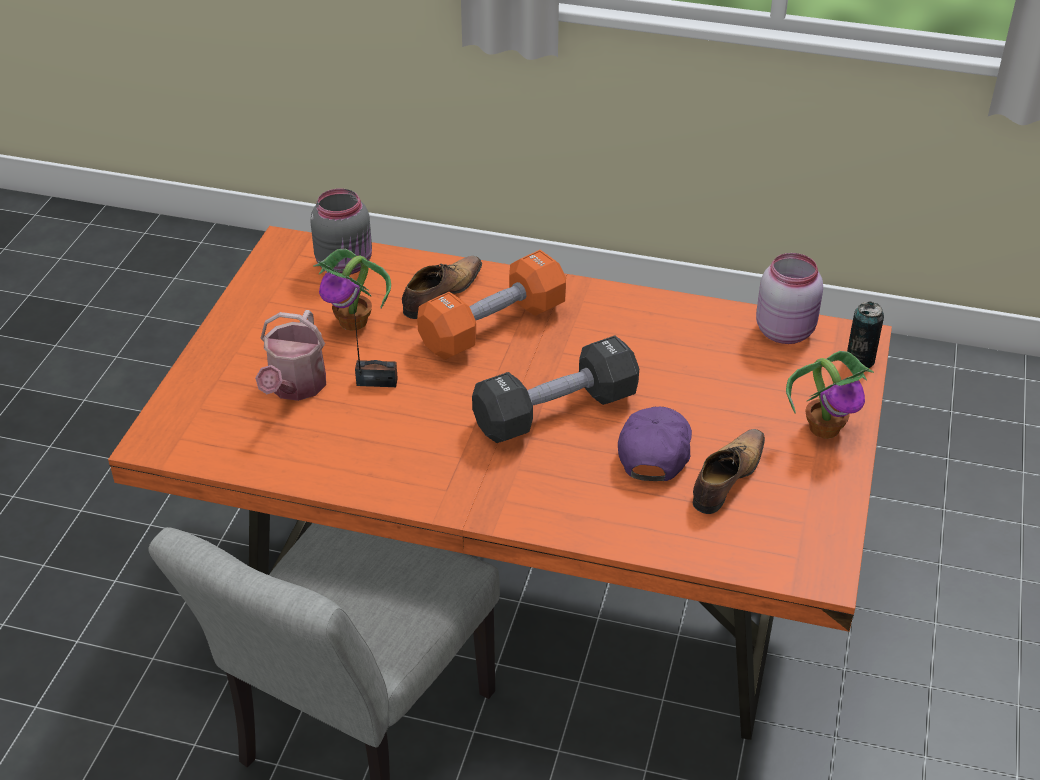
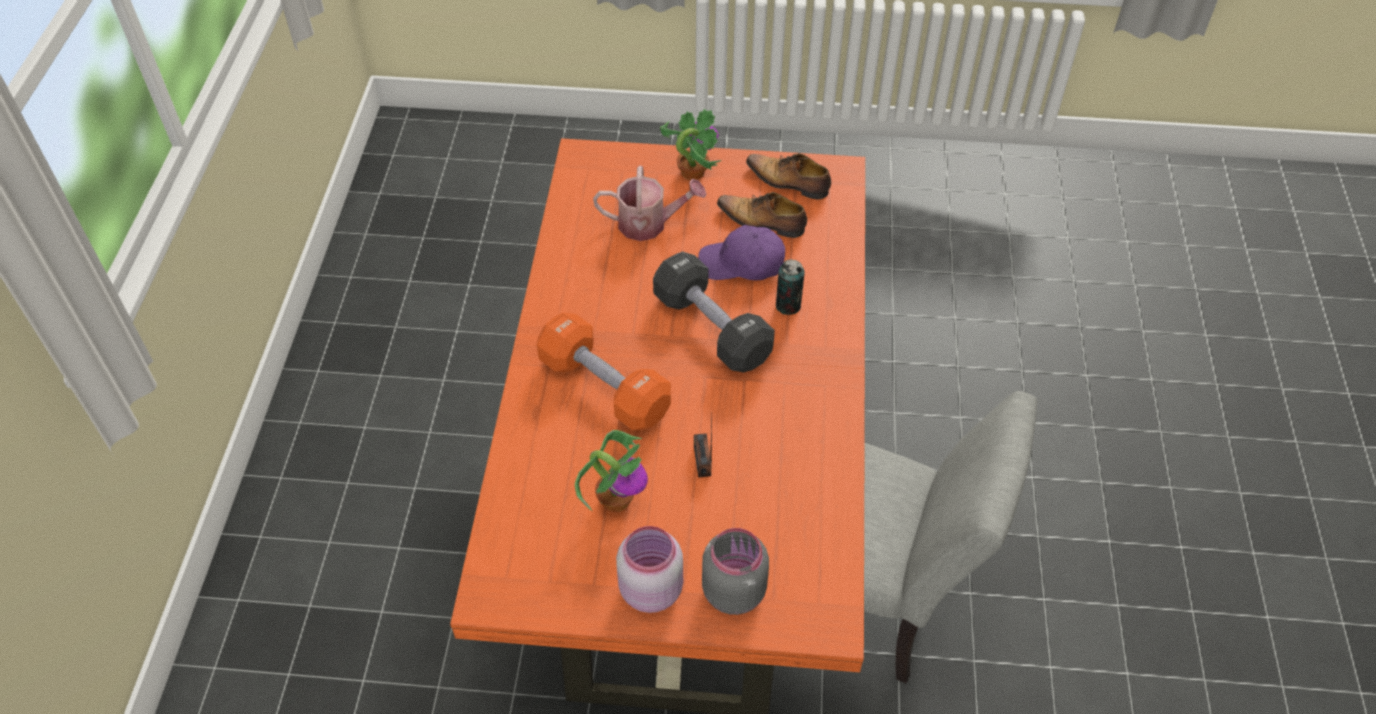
camera: 100 degrees left, 10 degrees up
(295, 387) = (725, 525): watering can -> watering can (649, 224)
(346, 264) = (519, 528): grey jar -> grey jar (733, 590)
(440, 294) = (560, 436): shoe -> shoe (788, 182)
(786, 331) = (578, 195): pink jar -> pink jar (649, 588)
(860, 360) = (608, 154): can -> can (788, 305)

